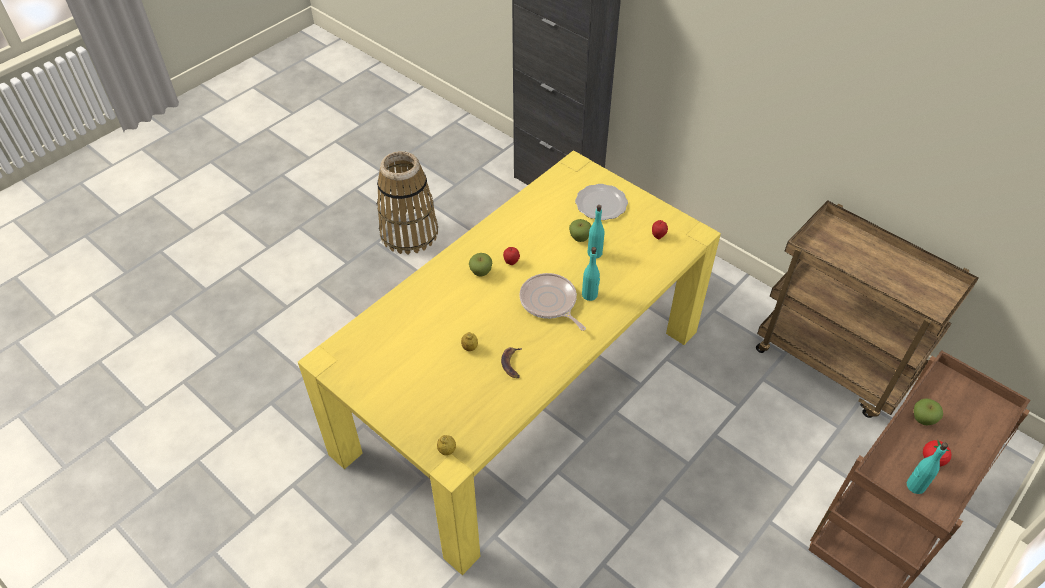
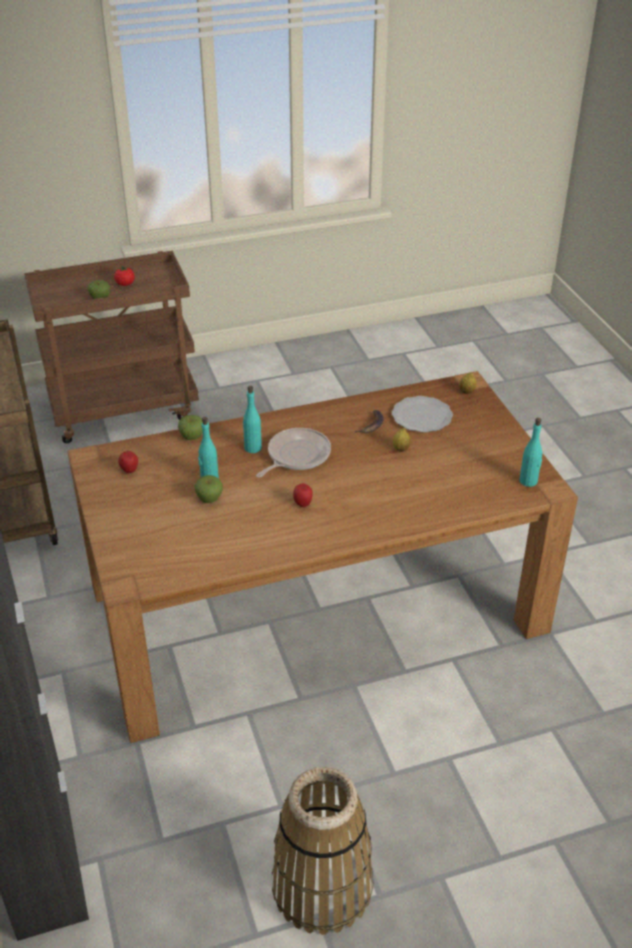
camera: 150 degrees left, 10 degrees down
(481, 272) = (342, 507): apple -> apple (192, 437)
(522, 390) = (316, 608): yellow dining table -> brown dining table
(550, 302) = (296, 456): frying pan -> frying pan turned 135 degrees counterclockwise
(600, 204) = (149, 525): plate -> plate (423, 417)
(915, 486) = (155, 279): turquoise bottle -> turquoise bottle (528, 481)

